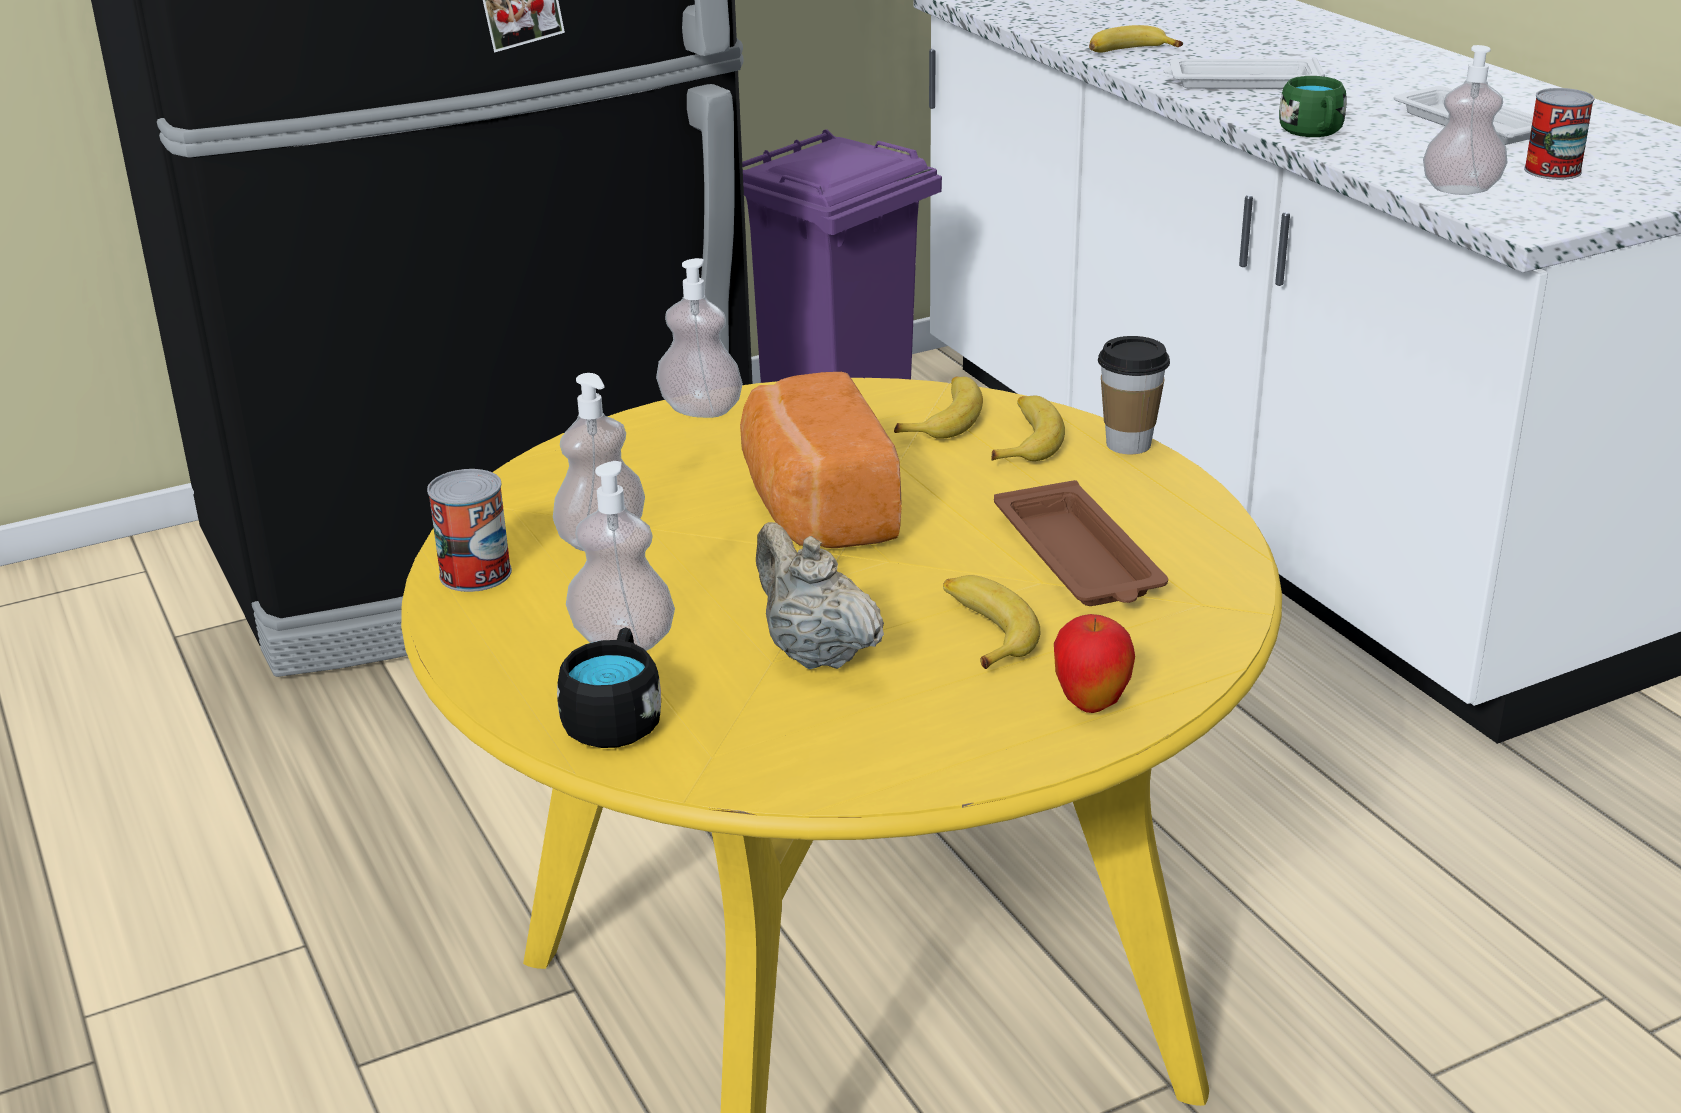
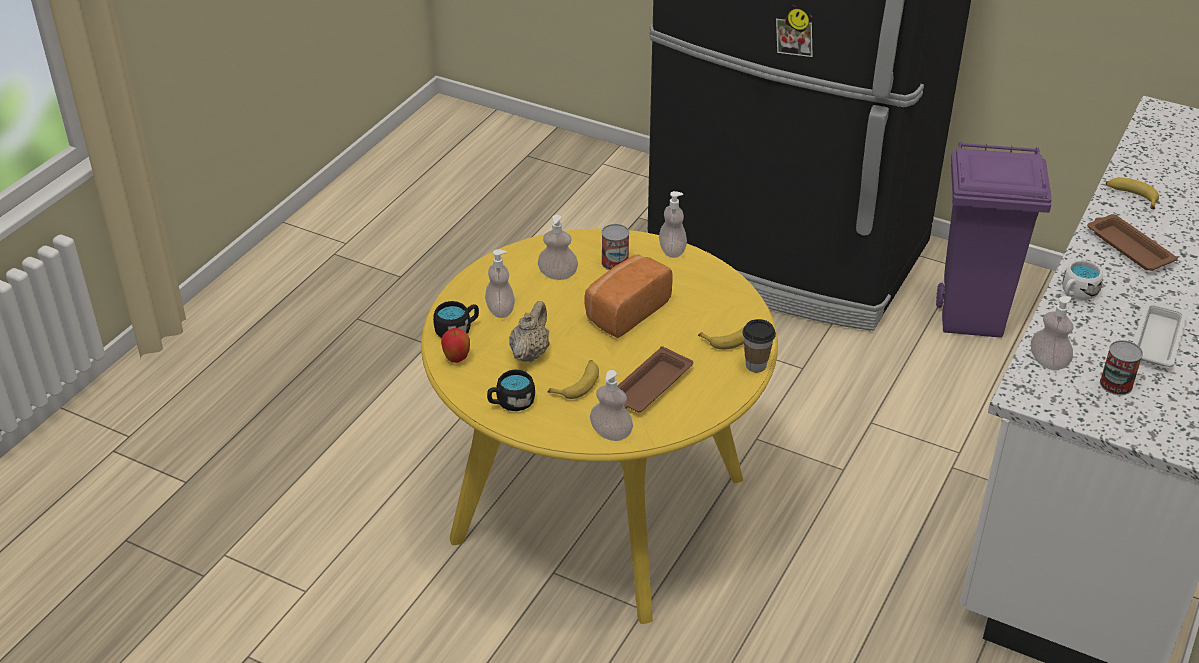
camera: 55 degrees right, 10 degrees up
(475, 573) = (511, 260): can -> can (615, 263)
(944, 418) = (728, 311): banana -> none
(958, 733) = (511, 403): none -> black mug
(1091, 704) = (553, 425): apple -> apple (457, 359)
(1184, 646) = (611, 433): none -> soap dispenser
(1241, 82) = (1128, 247): white tray -> brown tray
(1313, 133) = (1076, 293): green mug -> white mug

